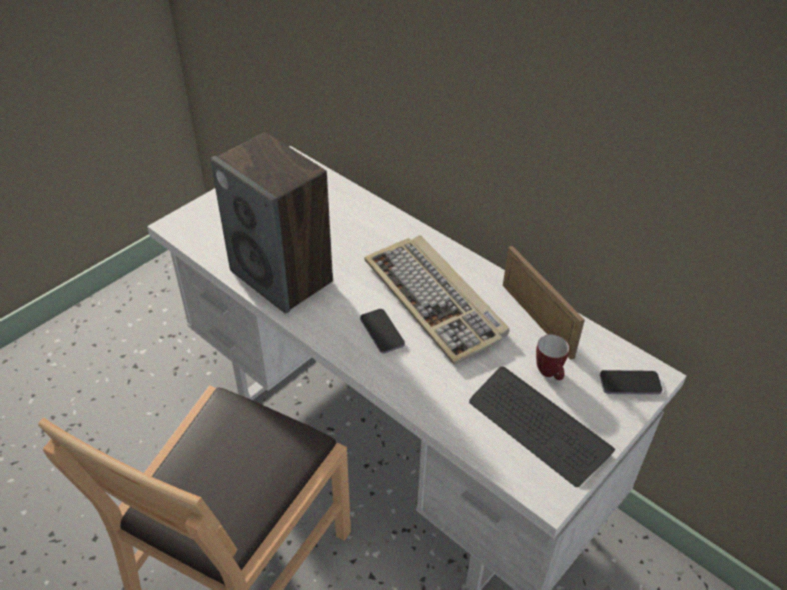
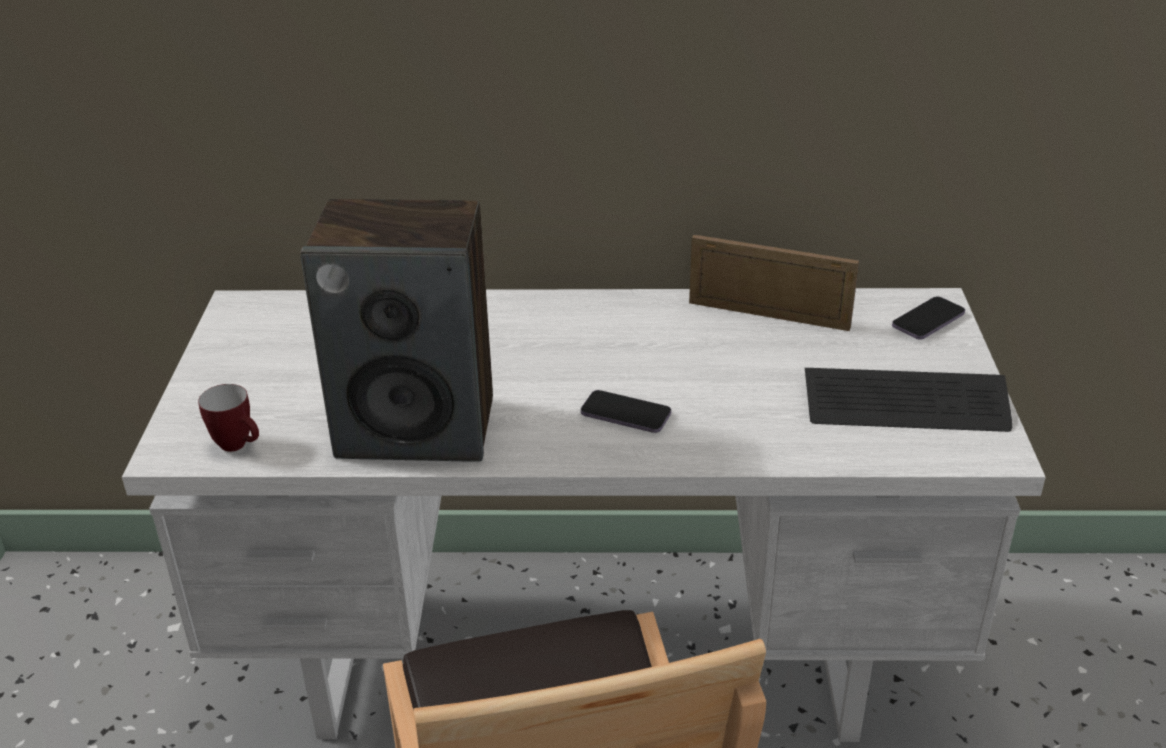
camera: 40 degrees left, 10 degrees down
(436, 300) = (640, 353): keyboard -> none
(550, 374) = (850, 354): mug -> mug (239, 446)

